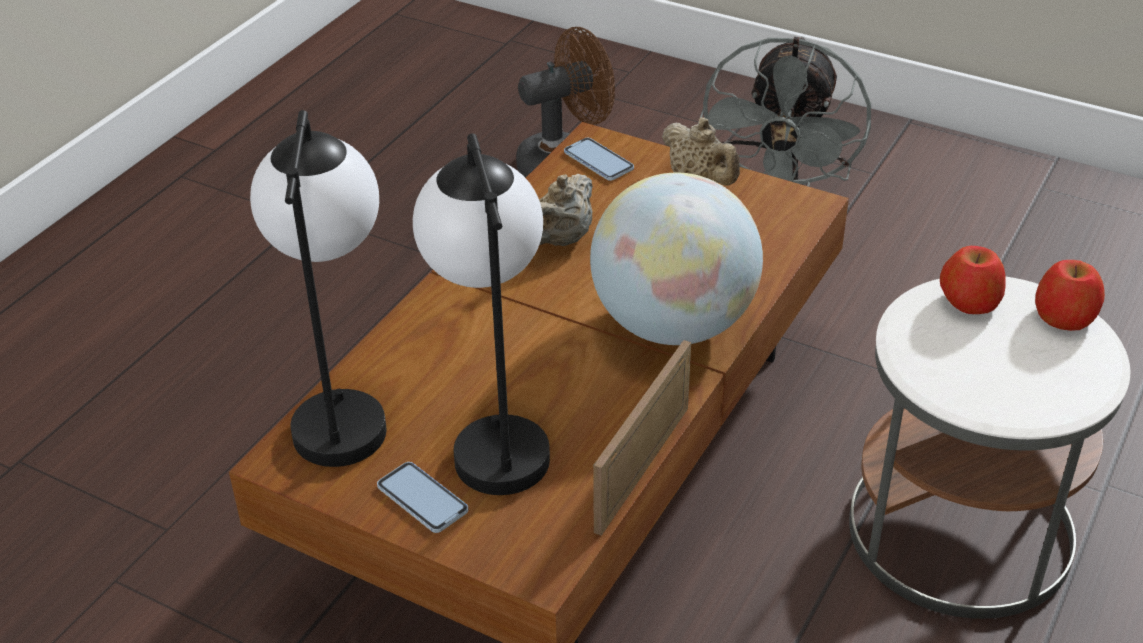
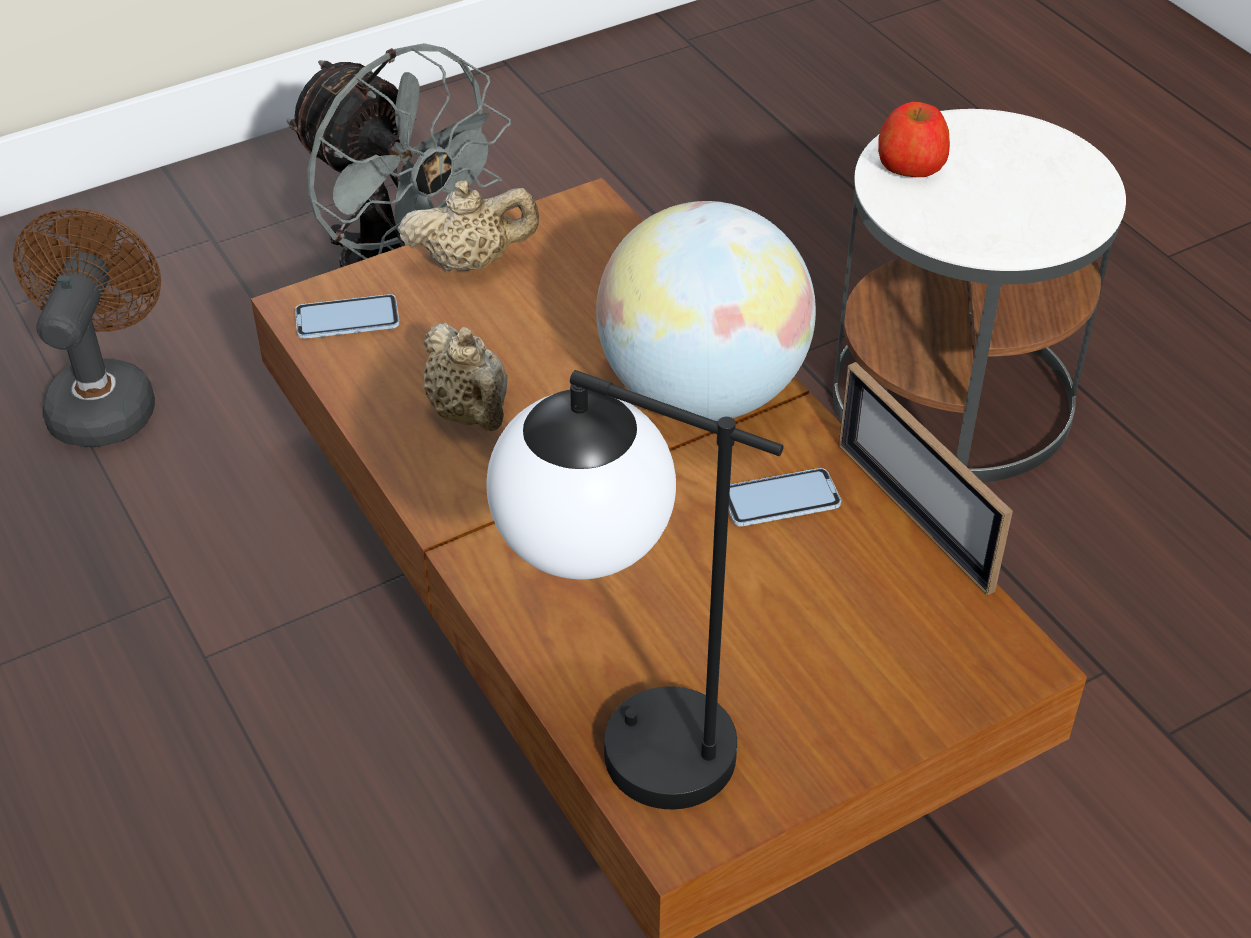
camera: 60 degrees left, 5 degrees up
(422, 499) = (841, 718): phone -> phone (780, 500)
(494, 433) = (772, 611): table lamp -> none
(1064, 316) = (974, 125): apple -> none

